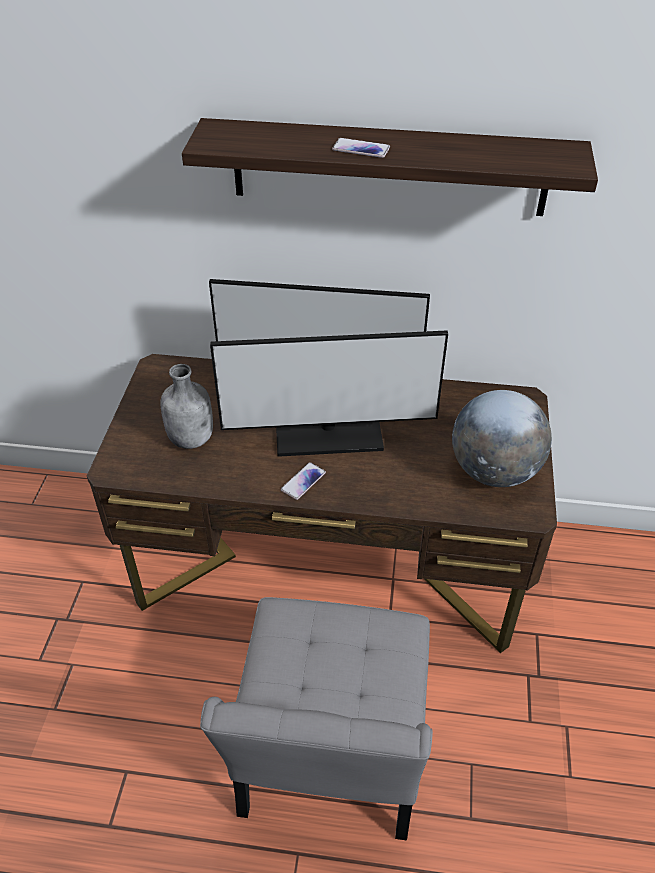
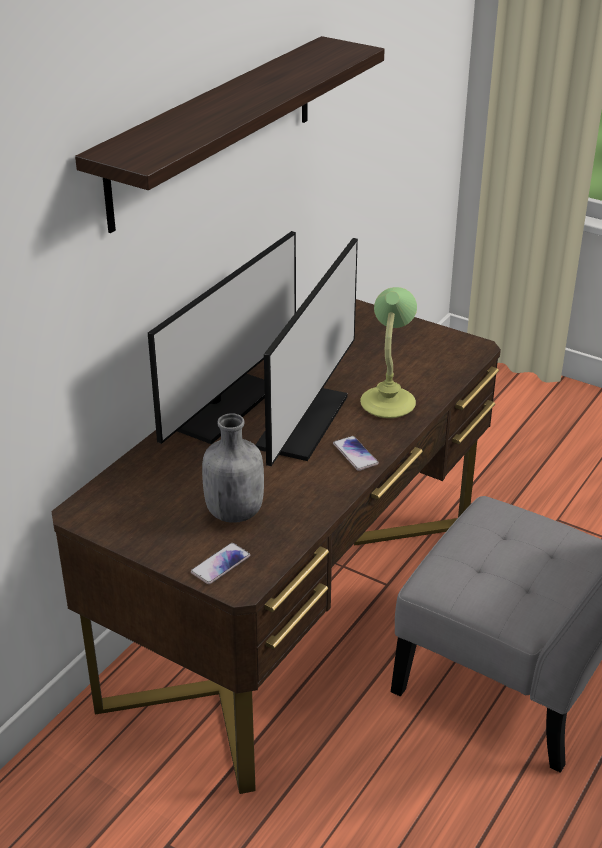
camera: 65 degrees left, 10 degrees down
(361, 149) = (239, 105): phone -> phone (220, 564)
(392, 479) = (388, 403): none -> table lamp
(494, 471) = (416, 349): globe -> none

